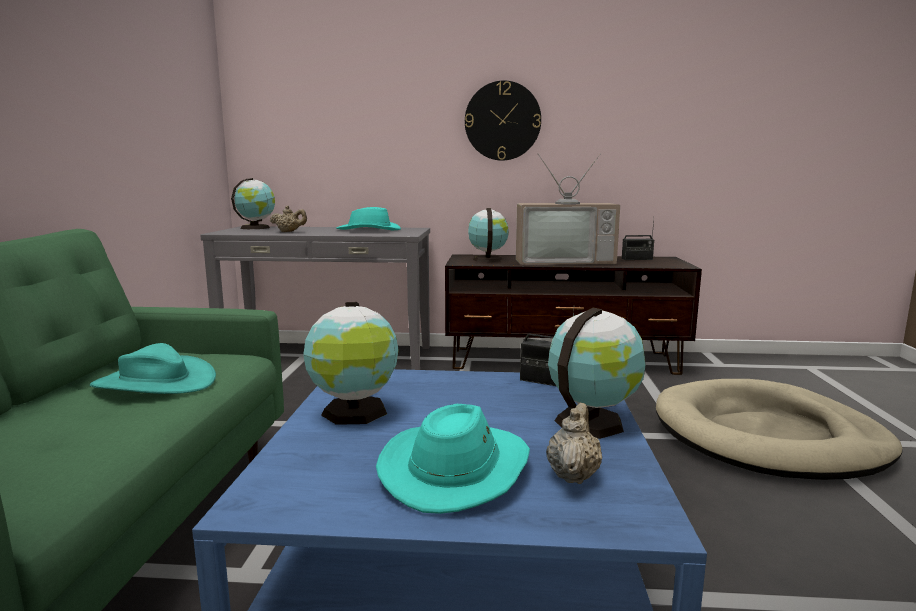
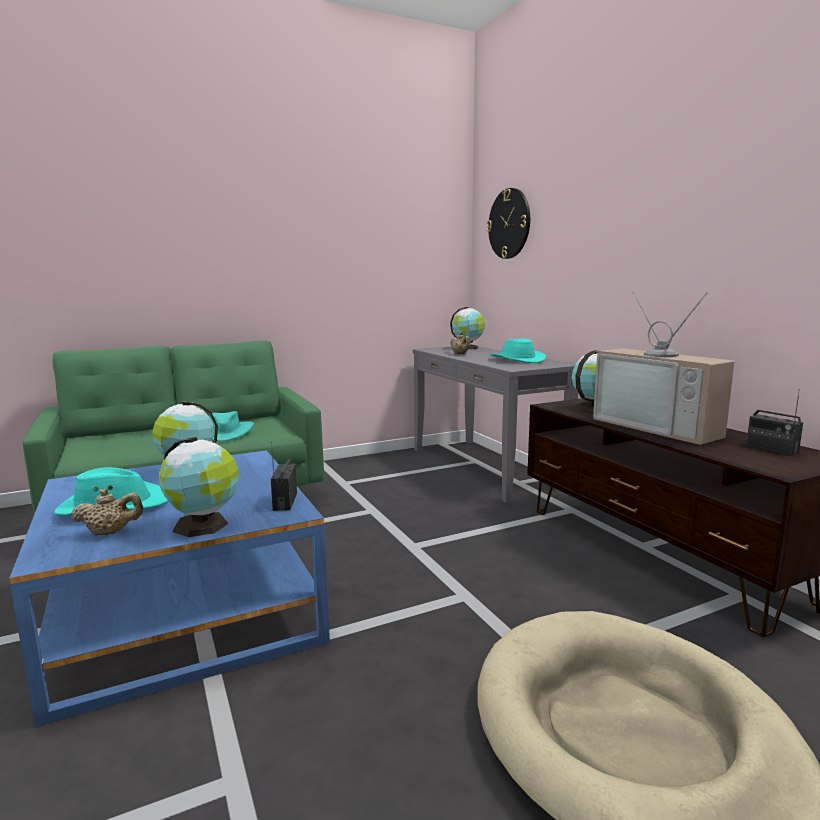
camera: 60 degrees right, 0 degrees up
(502, 121) = (653, 249): wall clock -> wall clock (509, 224)

